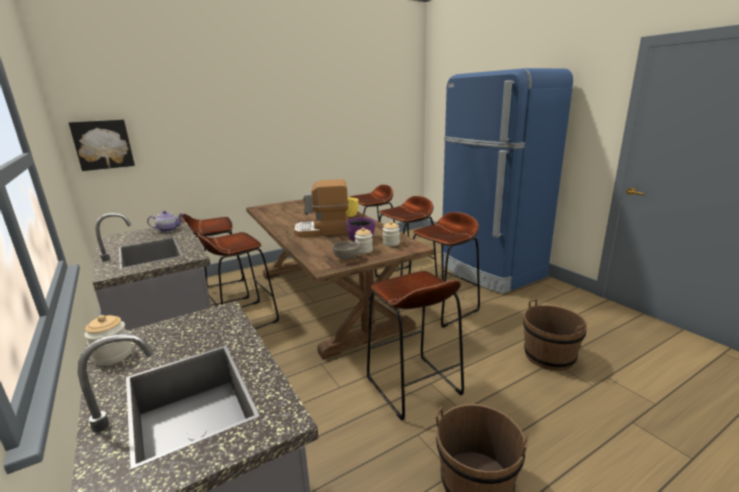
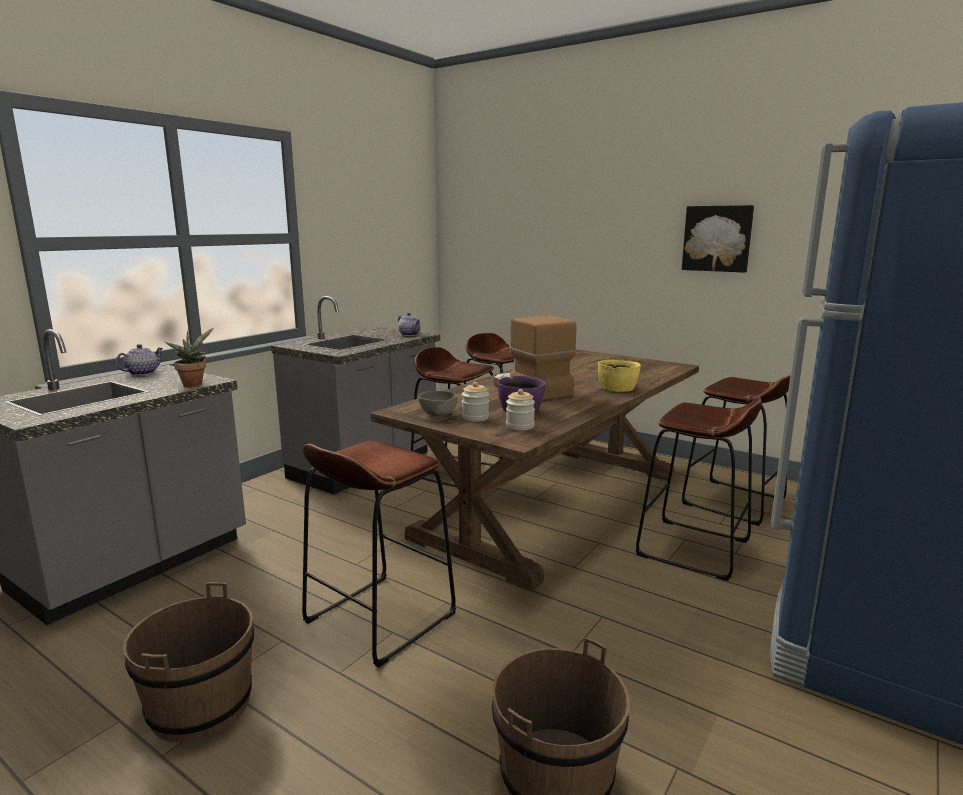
camera: 65 degrees right, 5 degrees down
(103, 144) = (466, 244): picture -> picture (717, 238)
(113, 356) = (142, 373): jar -> teapot
(224, 321) = (193, 383): none -> potted plant
(442, 308) = (624, 606): brown stool -> none

